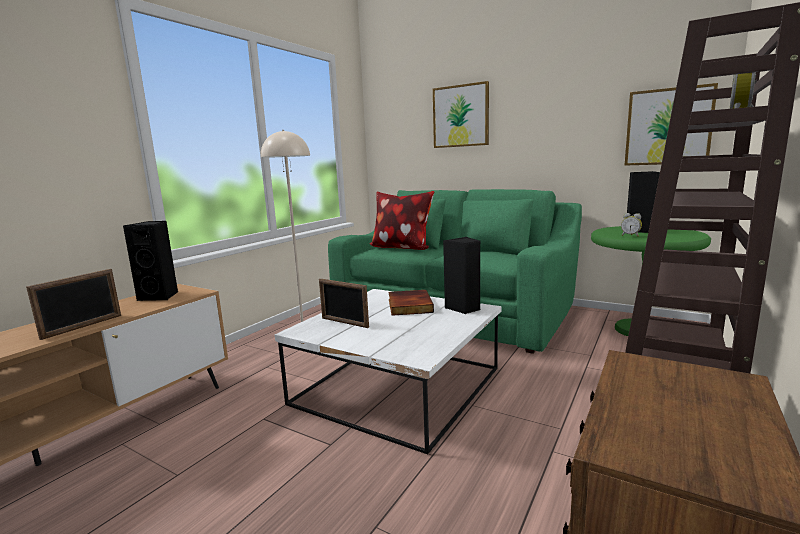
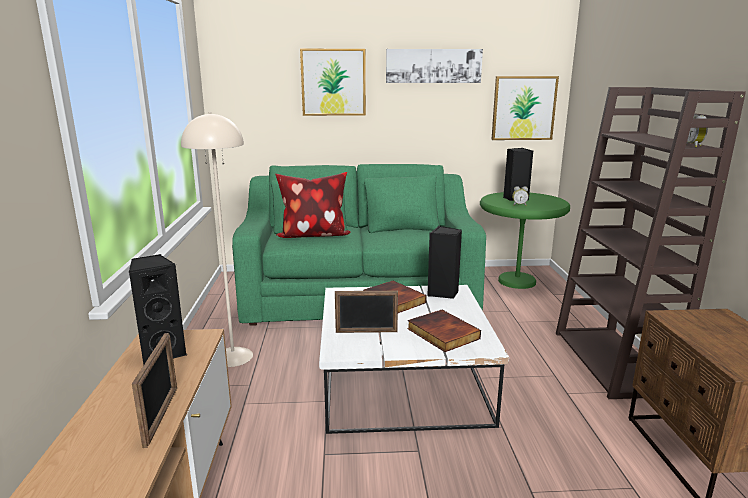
camera: 35 degrees left, 5 degrees up
(401, 337) = (441, 334): none -> book
(556, 89) = (433, 66): none -> picture

